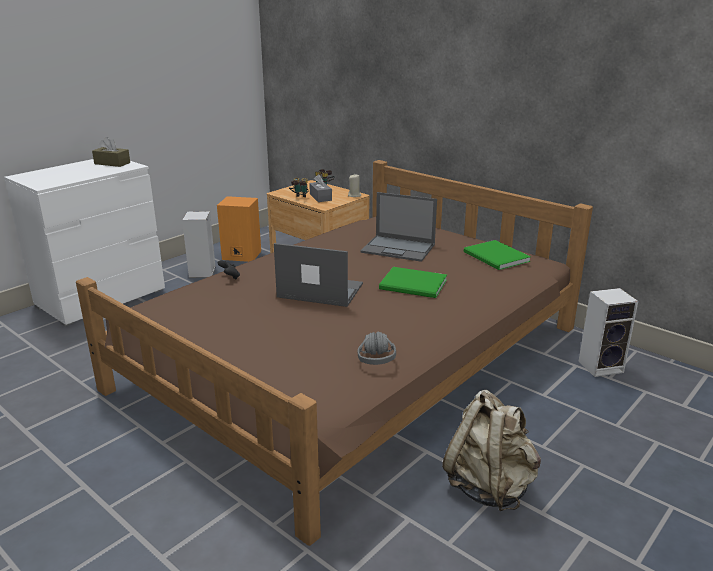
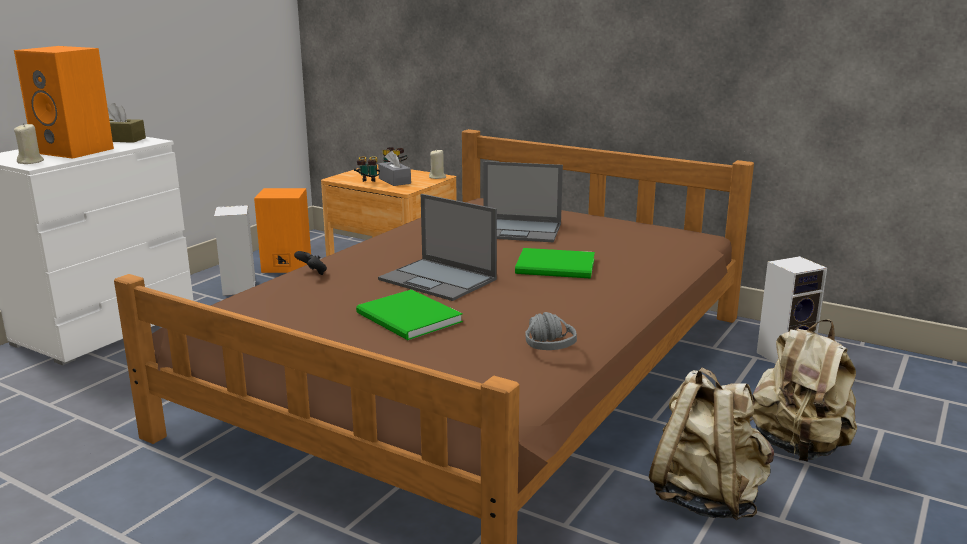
camera: 10 degrees left, 5 degrees down
(42, 182) = (31, 162): none -> beige candle
(77, 173) = (76, 150): none -> orange speaker
(319, 290) = (439, 280): laptop -> laptop turned 150 degrees counterclockwise
(496, 257) = (642, 233): green book -> green book (408, 319)
(581, 450) = (799, 447): none -> beige backpack

